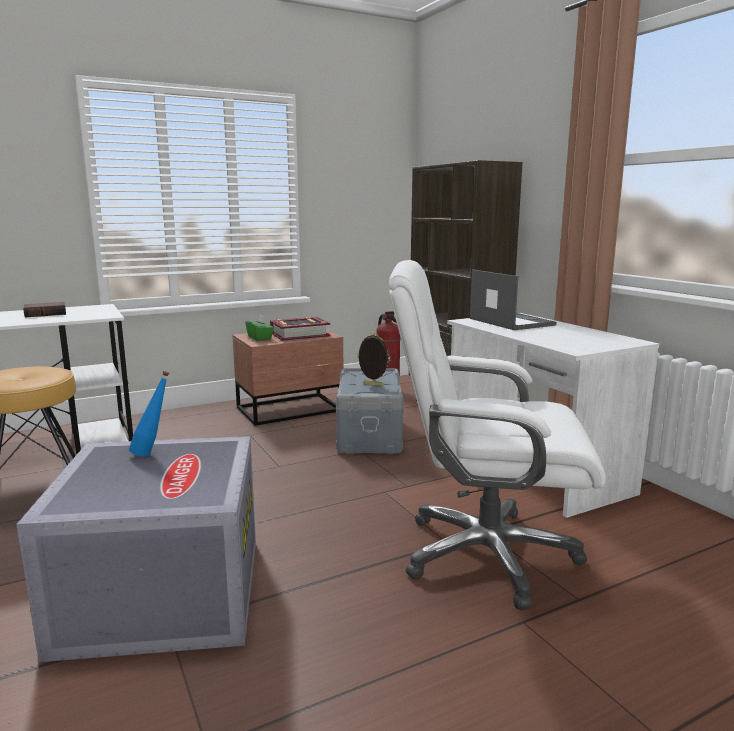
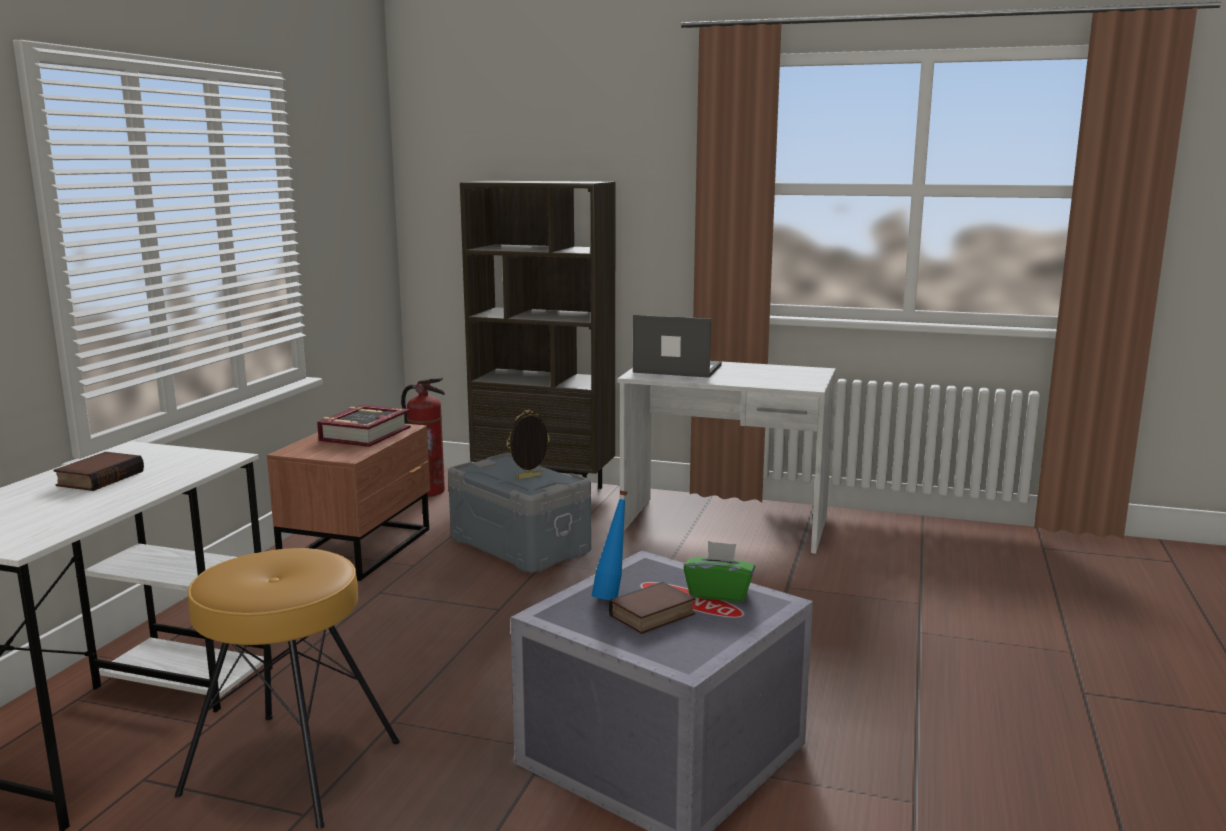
camera: 45 degrees left, 0 degrees up
(132, 474) = (652, 616): none -> book
(260, 338) = (327, 450): green tissue box -> green tissue box (719, 593)
(485, 554) = (819, 602): white office chair -> none

